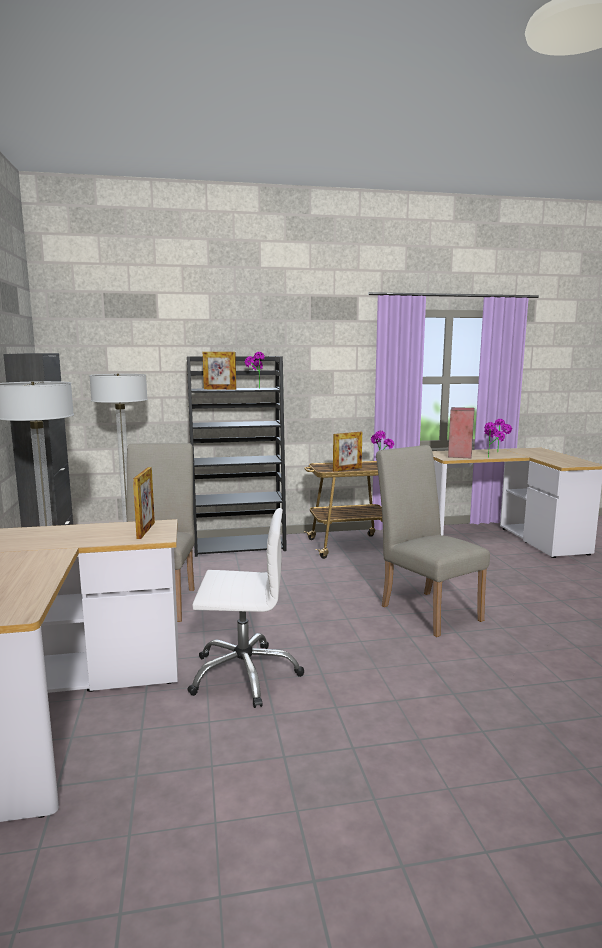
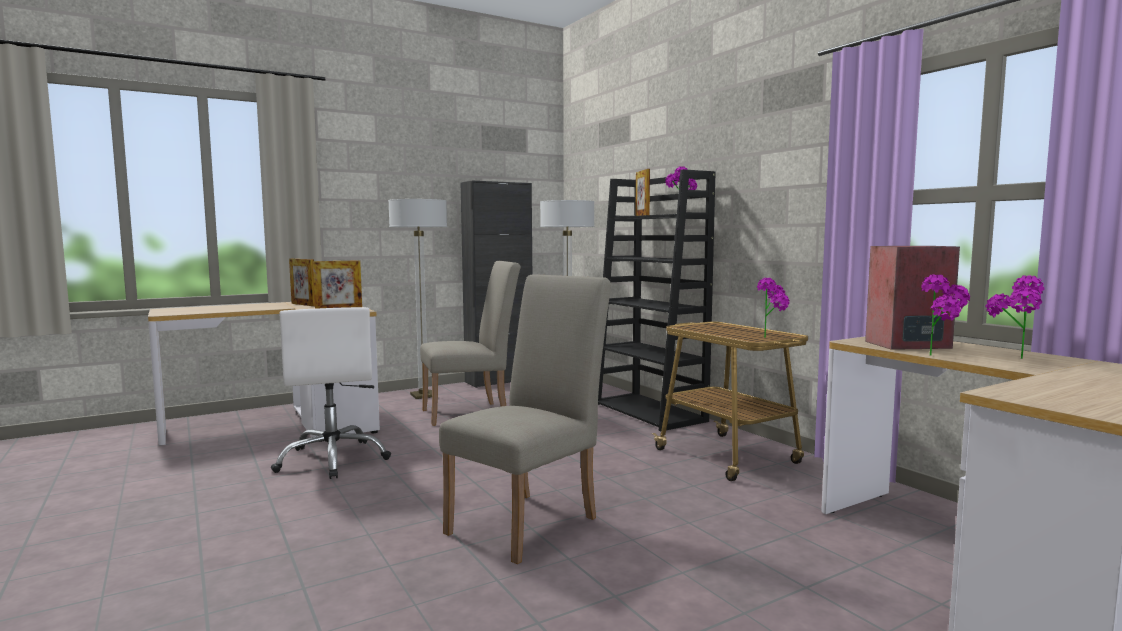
camera: 70 degrees right, 5 degrees down
(347, 469) = (705, 330): picture frame -> picture frame (303, 304)

